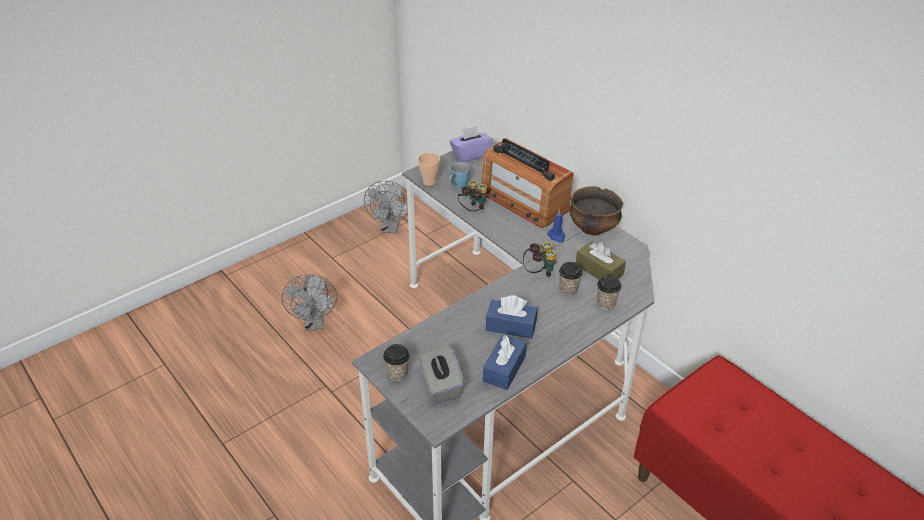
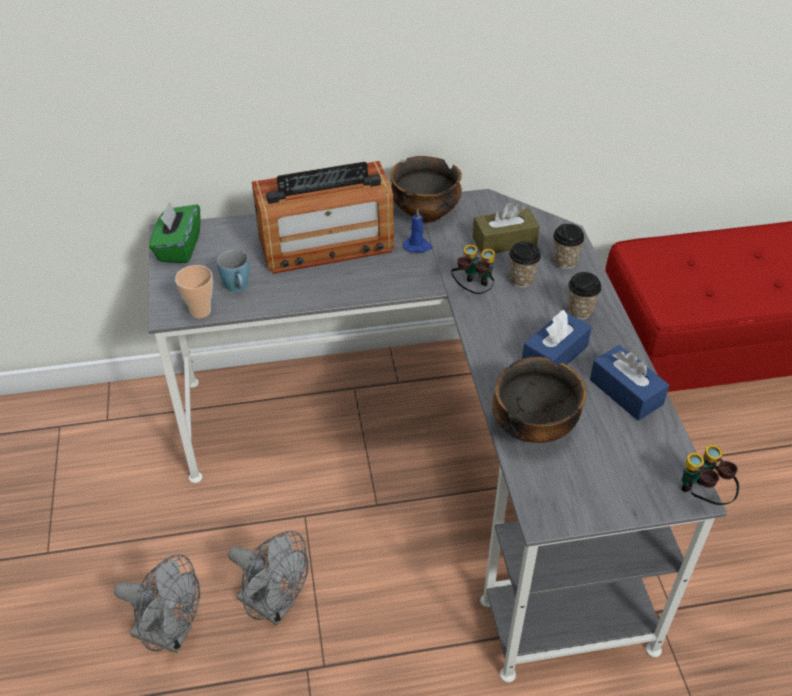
camera: 60 degrees left, 5 degrees up
(390, 228) = (53, 453): grey fan -> grey fan (274, 606)
(397, 374) = (581, 501): cup -> cup (580, 311)
(441, 335) = (532, 426): none -> bowl
(441, 385) = (625, 464): grey tissue box -> none
(470, 155) = (179, 247): purple tissue box -> green tissue box
(472, 210) = (303, 295): binoculars -> binoculars (702, 497)

